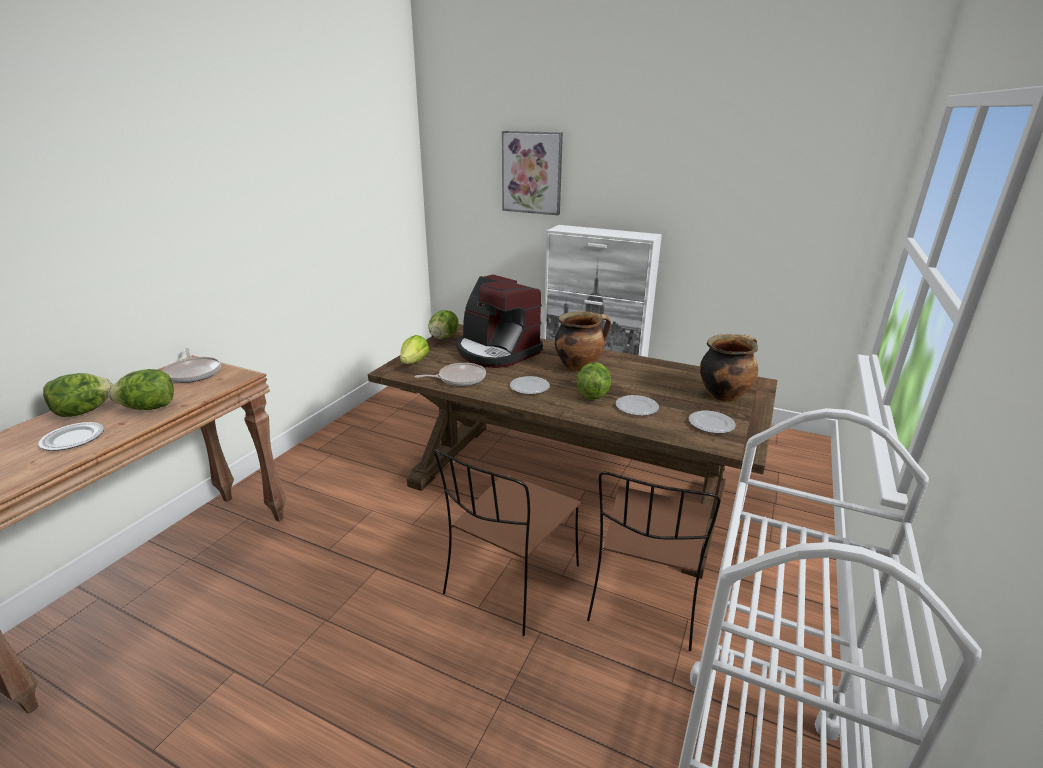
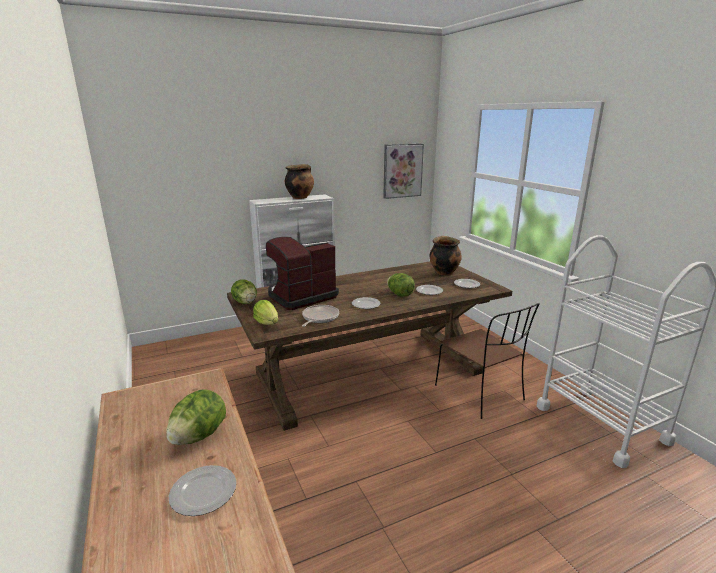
camera: 50 degrees left, 5 degrees down
(84, 411) = (137, 479): lettuce -> none
(194, 373) = (154, 399): frying pan -> none
(496, 352) = (301, 296): coffee machine -> coffee machine turned 150 degrees clockwise
(510, 582) = (427, 430): brown chair -> none
(532, 173) = (217, 163): picture -> picture (402, 170)
(579, 366) = (361, 285): cooking pot -> cooking pot (300, 197)

